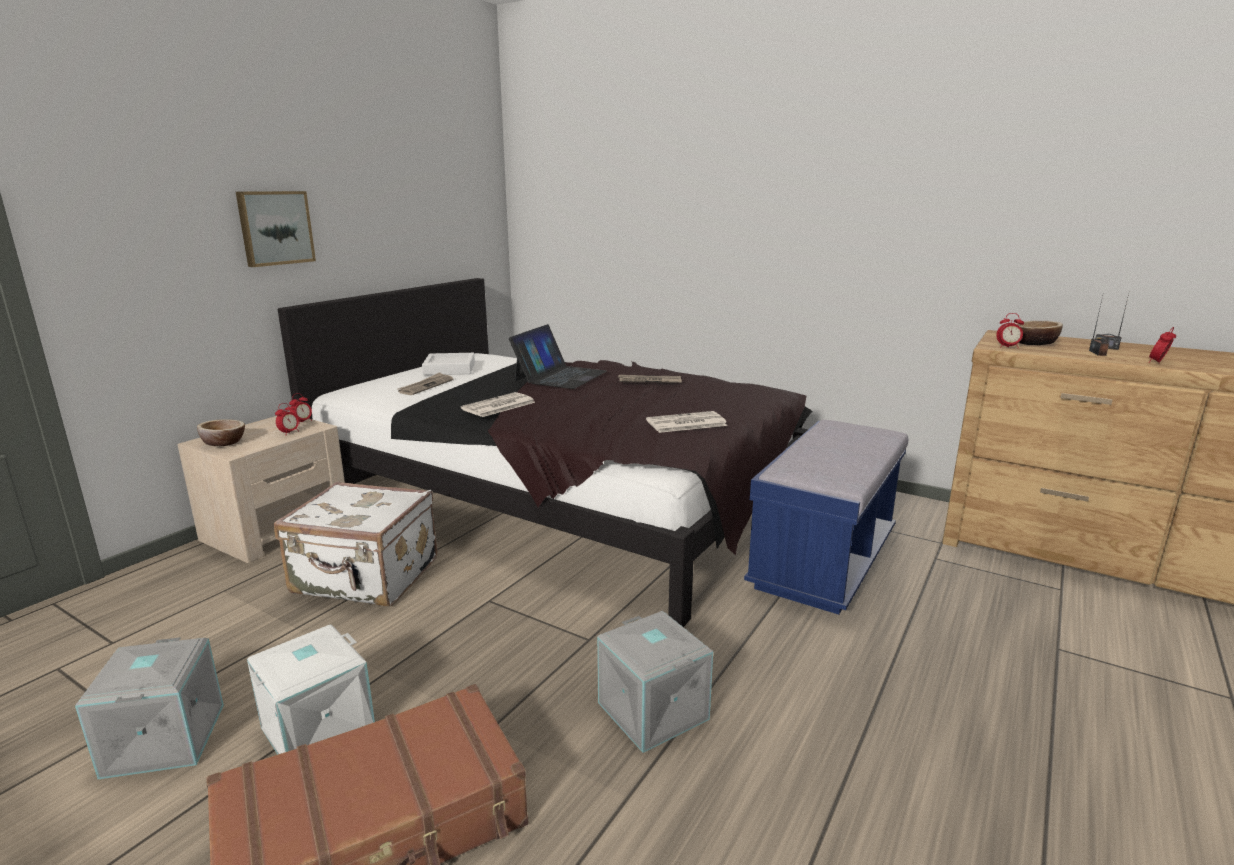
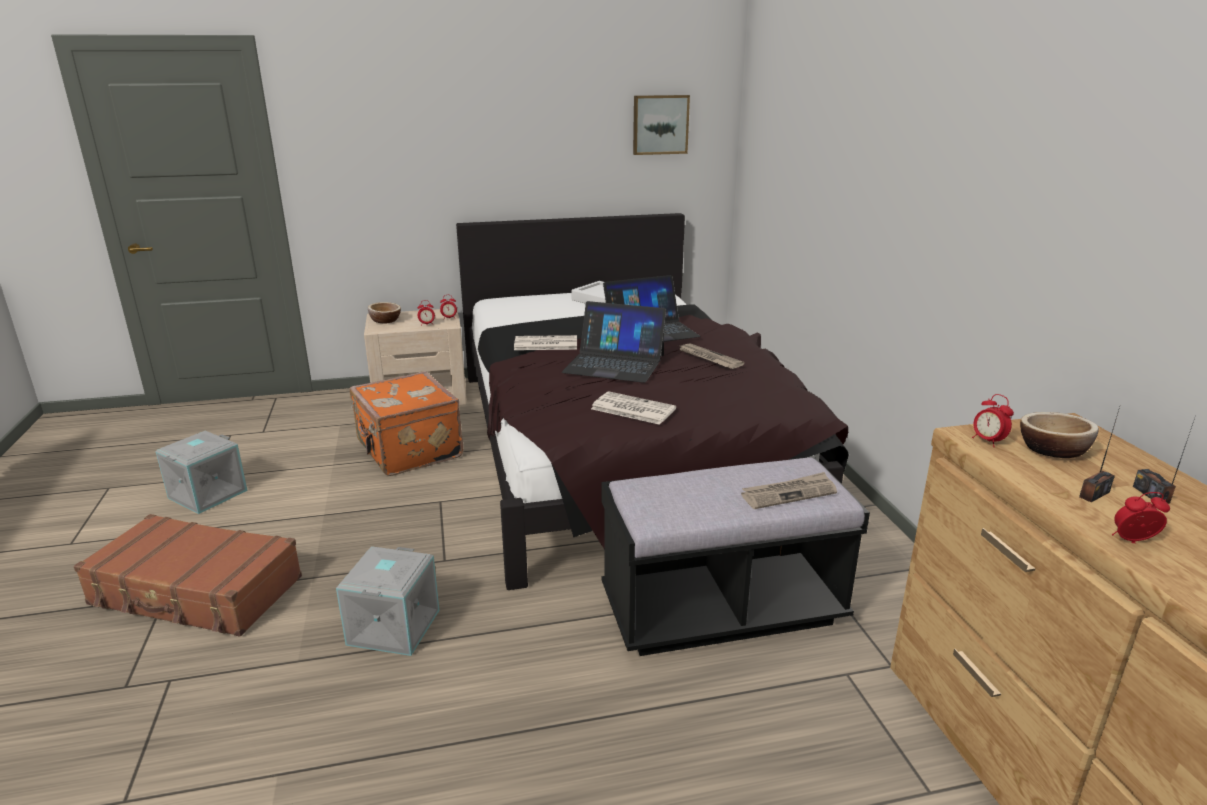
camera: 45 degrees right, 5 degrees up
(275, 228) = (462, 157): picture -> picture (660, 124)
(318, 731) = (254, 527): white storage box -> none
(366, 578) = (408, 451): white suitcase -> orange suitcase
(426, 386) = (551, 311): newspaper -> newspaper (789, 493)
(596, 401) = (614, 363): none -> laptop
(823, 562) = (722, 610): blue bench -> black bench

